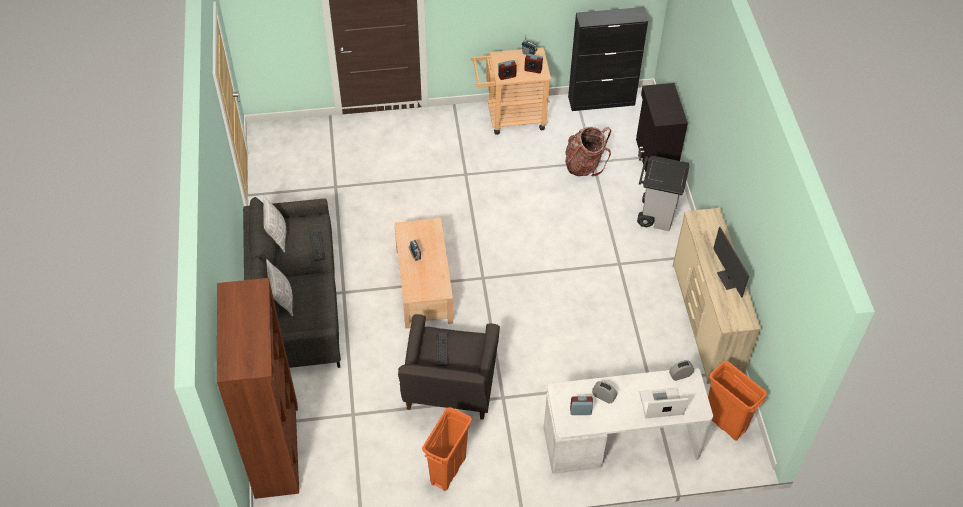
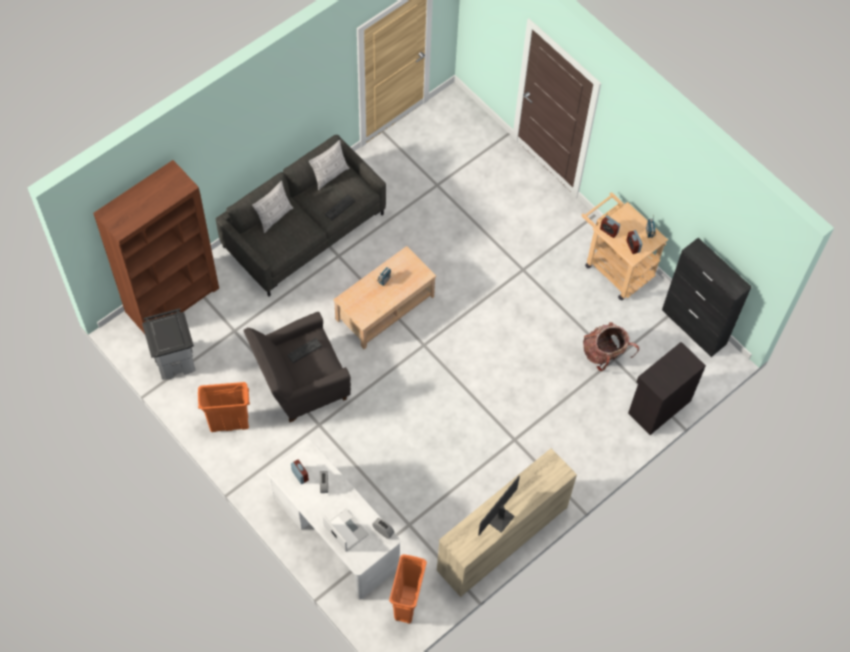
camera: 55 degrees right, 10 degrees up
(656, 215) = (591, 441): grey trash can -> grey trash can (176, 361)

